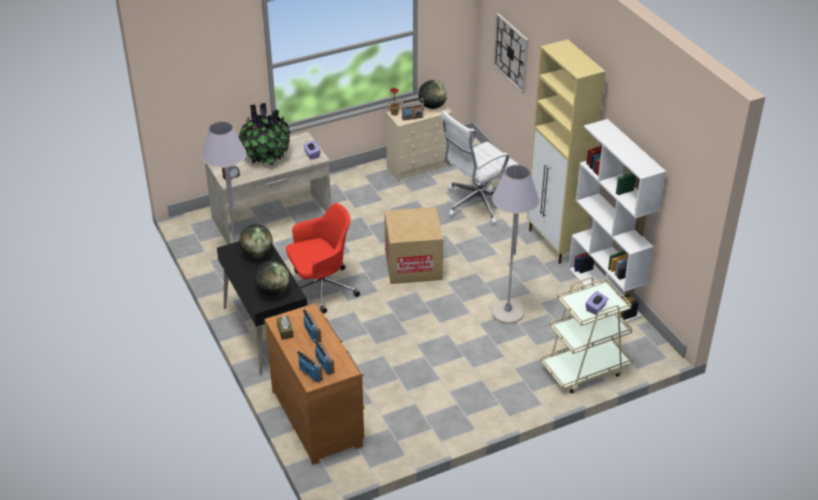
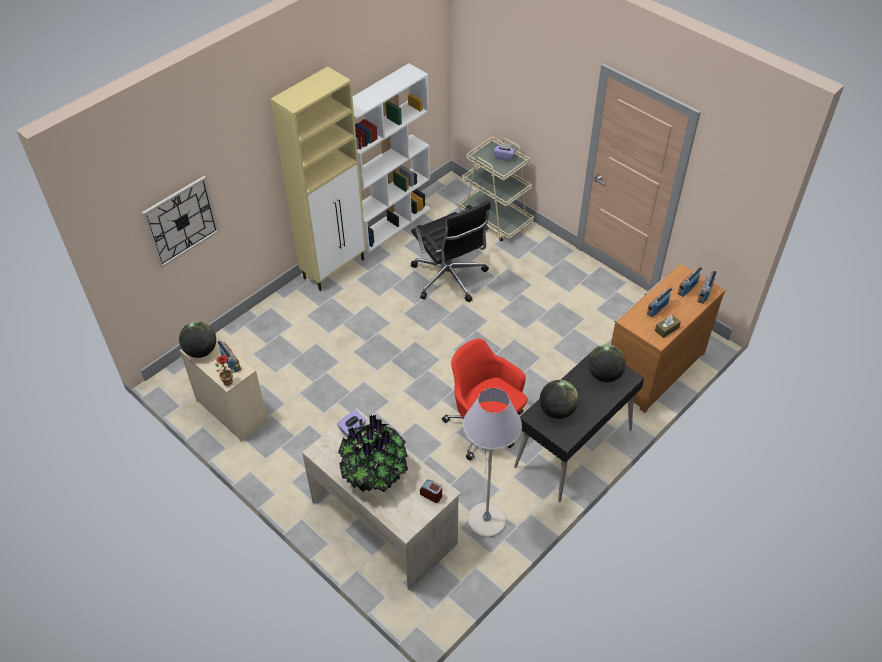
camera: 110 degrees left, 10 degrees up
(413, 265) = (413, 363): cardboard box -> none
(477, 204) = (288, 340): white office chair -> none
(507, 312) = (450, 279): grey floor lamp -> black office chair

